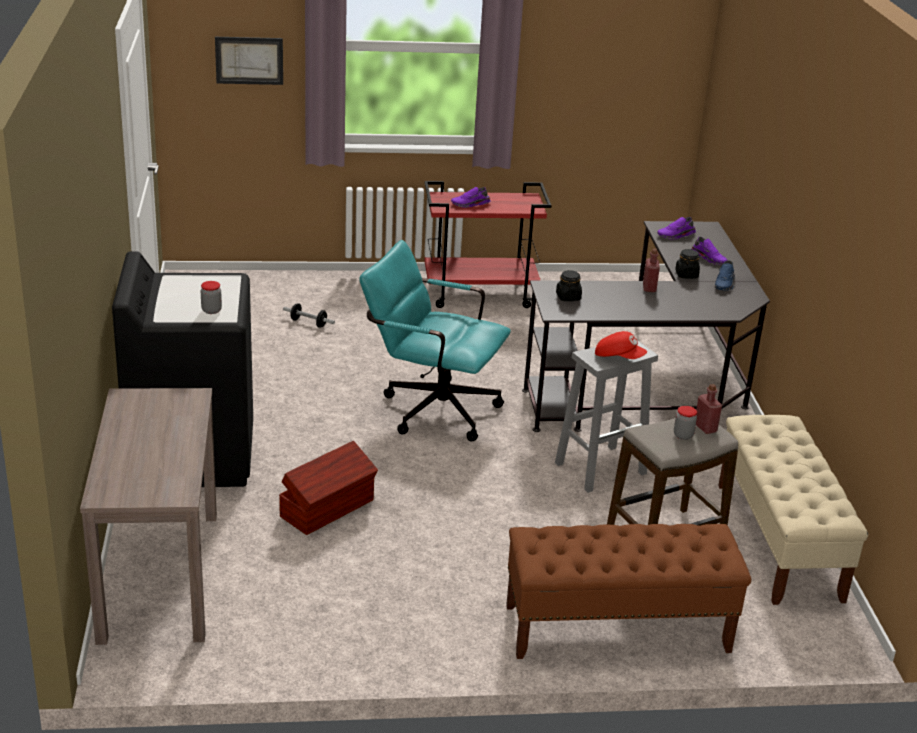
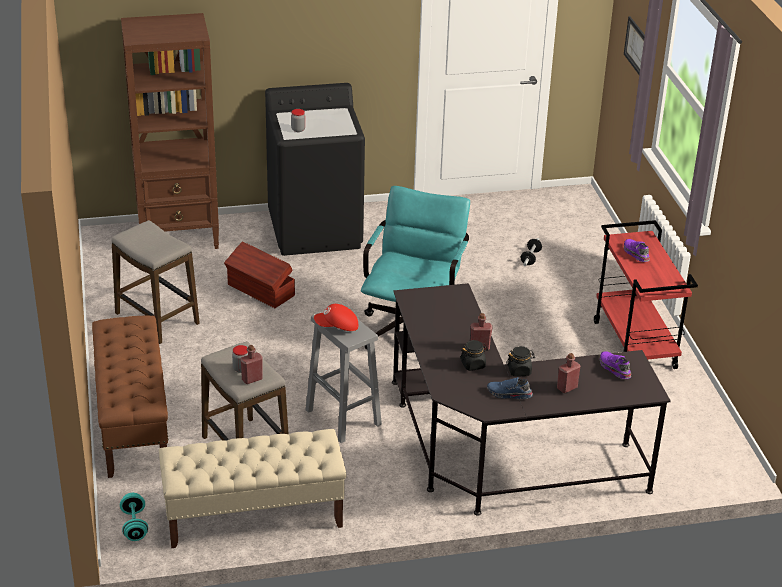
camera: 85 degrees right, 5 degrees up
(159, 574) = (179, 236): brown console table -> brown bookcase
(379, 602) = (157, 319): none -> stool
(568, 297) = (442, 302): black jar -> black jar (473, 364)
(619, 357) = (337, 327): red cap -> red cap turned 60 degrees clockwise
(709, 258) = (567, 388): purple shoe -> red bottle
(815, 631) = (134, 525): none -> turquoise dumbbell

